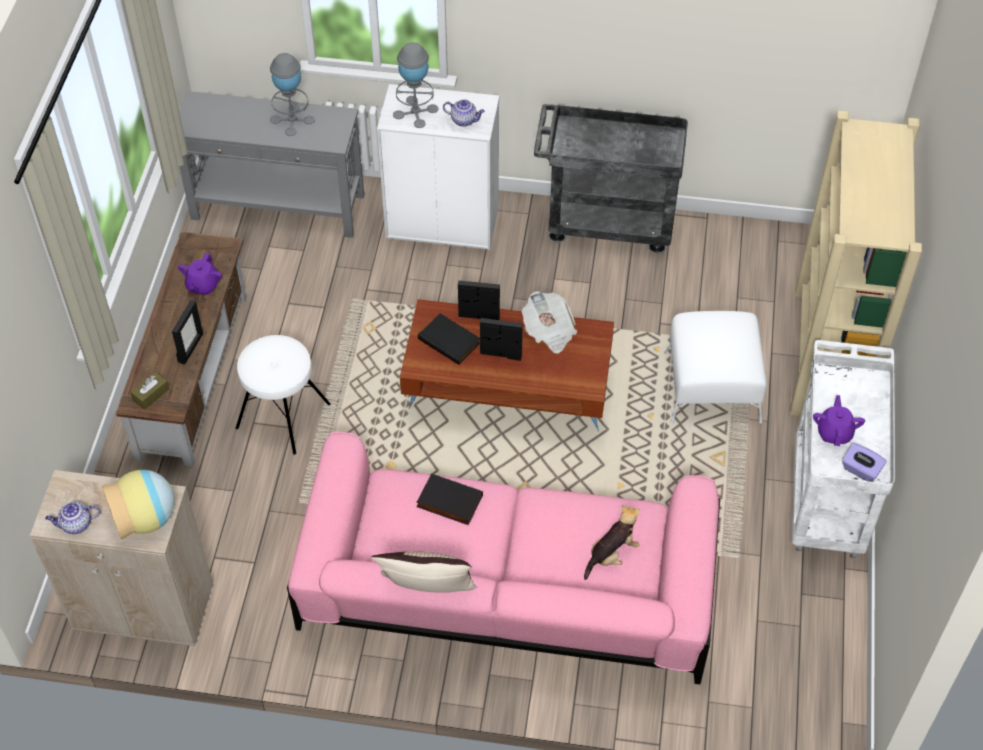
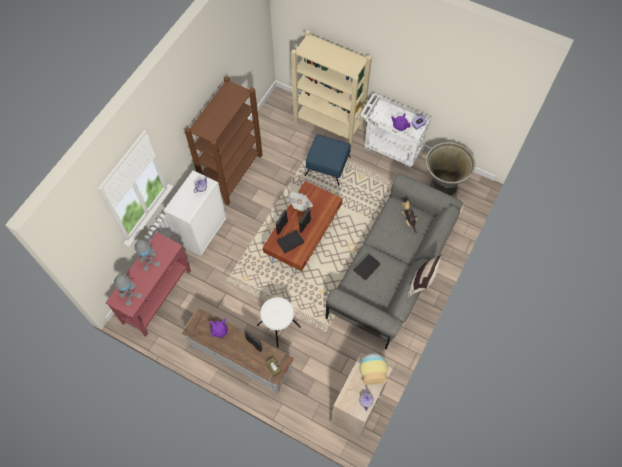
camera: 70 degrees left, 10 degrees up
(279, 208) = (157, 296): grey console table -> red console table
(415, 112) = (186, 205): grey table lamp -> grey table lamp (130, 294)
(505, 589) = (393, 268): pink sofa -> grey sofa
(604, 229) = (232, 173): black cart -> brown bookcase
(711, 387) = (328, 166): white ottoman -> blue ottoman
(788, 638) = (442, 185): none -> grey planter

